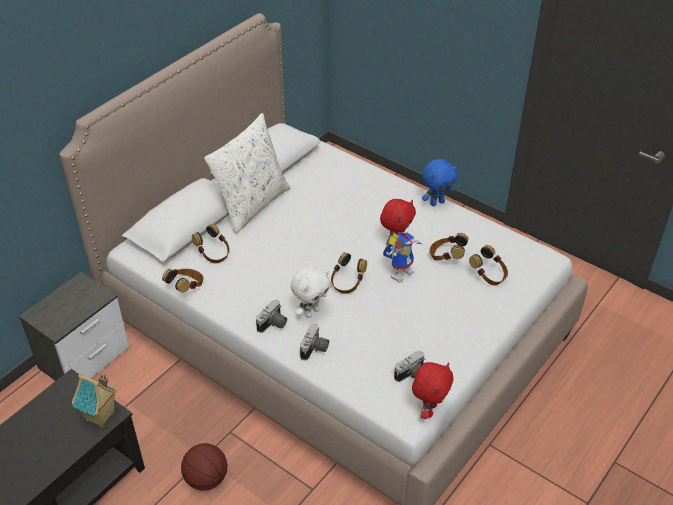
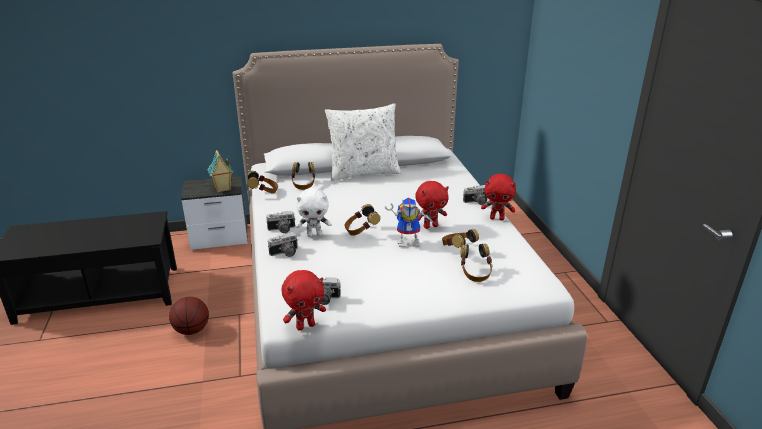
camera: 40 degrees right, 15 degrees down
(100, 417) = (143, 237): toy house -> toy house (222, 189)
(400, 191) = (476, 202): none -> camera
(437, 202) = (497, 218): blue plush toy -> red plush toy

